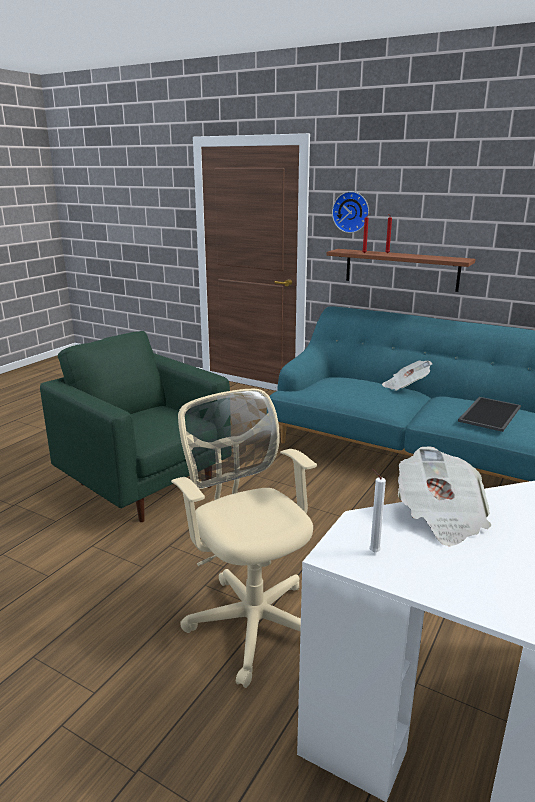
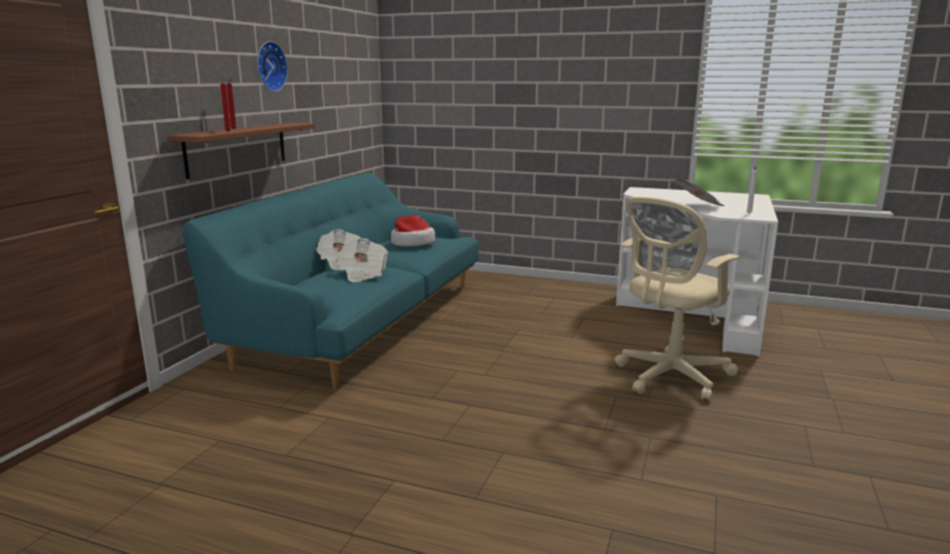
camera: 100 degrees left, 5 degrees down
(145, 484) = (479, 473): green armchair -> none
(351, 212) = (175, 79): wall clock -> wall clock (269, 66)
(367, 393) = (362, 274): none -> newspaper
(489, 413) = (412, 243): tray -> hat

